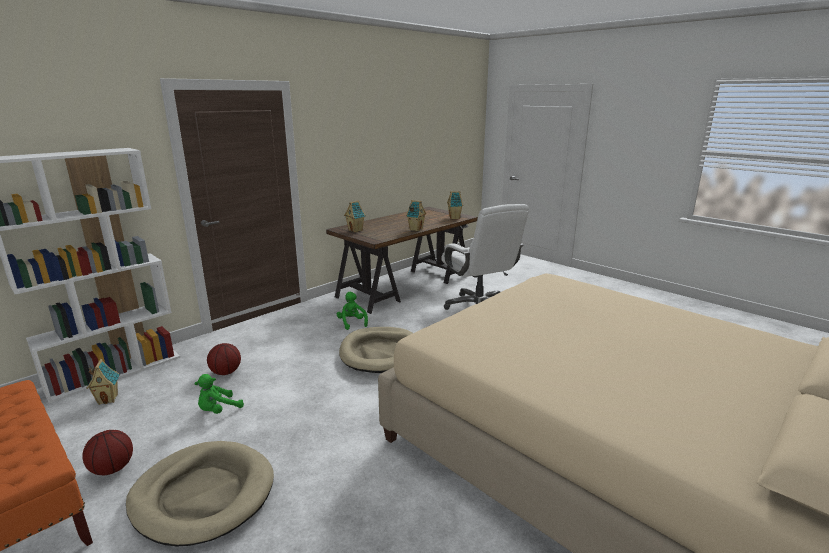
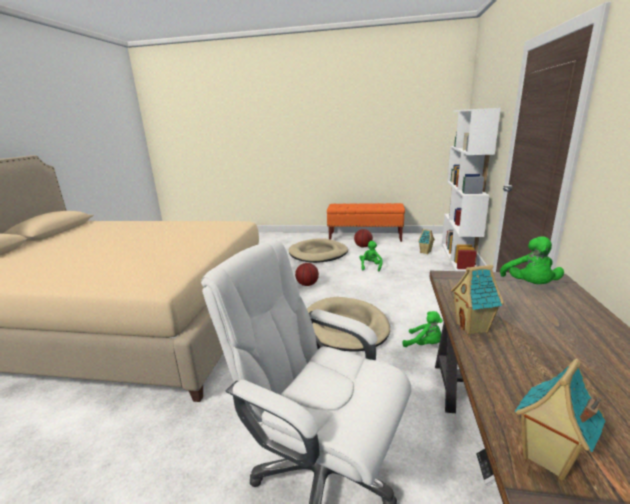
camera: 145 degrees right, 0 degrees up
(226, 372) = (411, 276): basketball -> basketball (307, 284)
(355, 230) = (529, 285): toy house -> green plush toy

